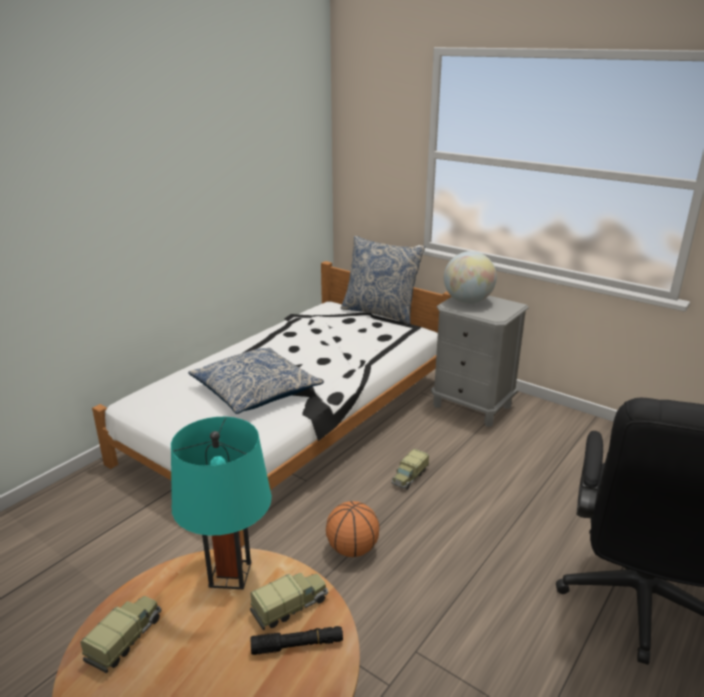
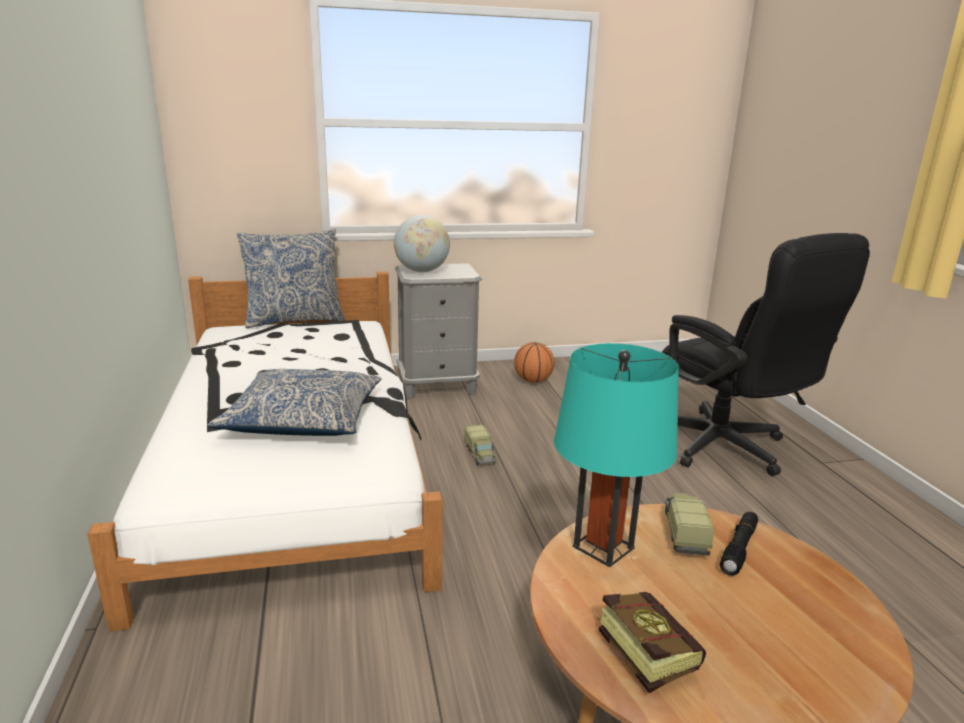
camera: 50 degrees left, 5 degrees down
(126, 639) = (639, 650): toy truck -> book
(352, 549) = (531, 526): basketball -> basketball (533, 381)

